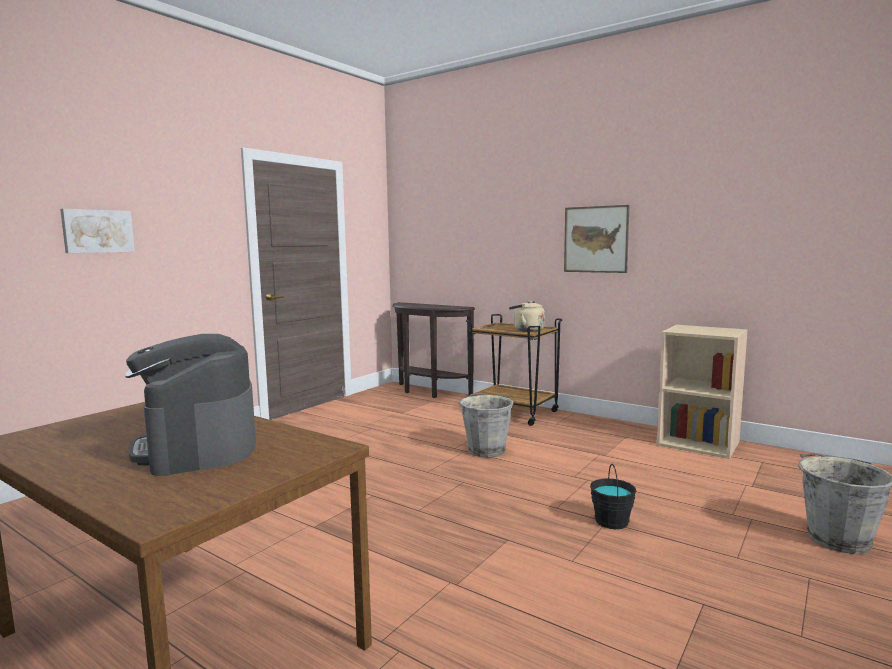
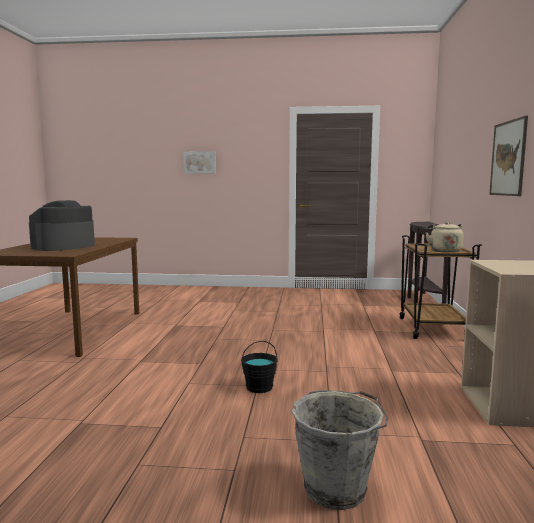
camera: 60 degrees right, 0 degrees up
(486, 450) = (334, 336): grey bucket -> none

